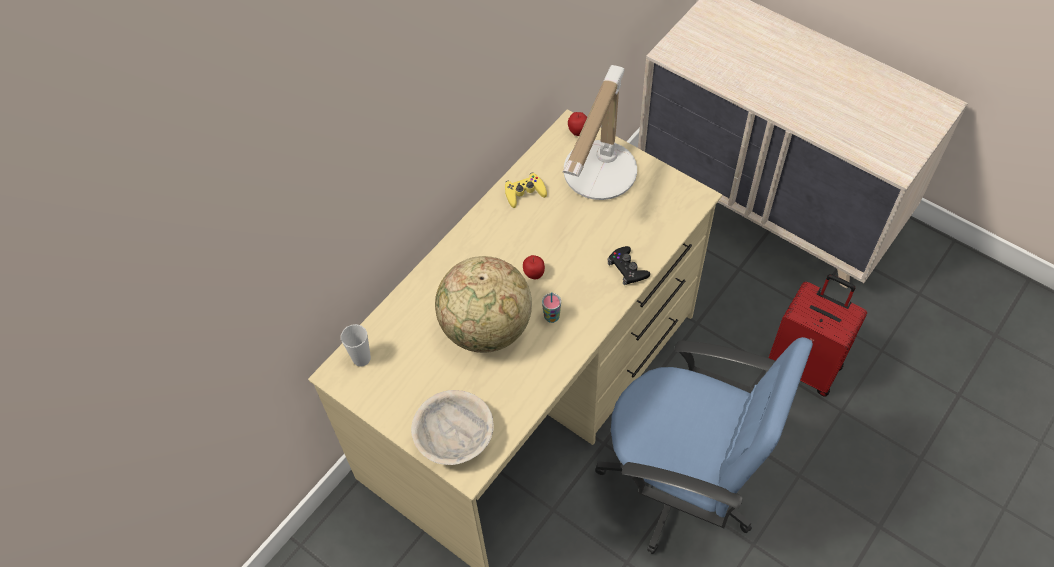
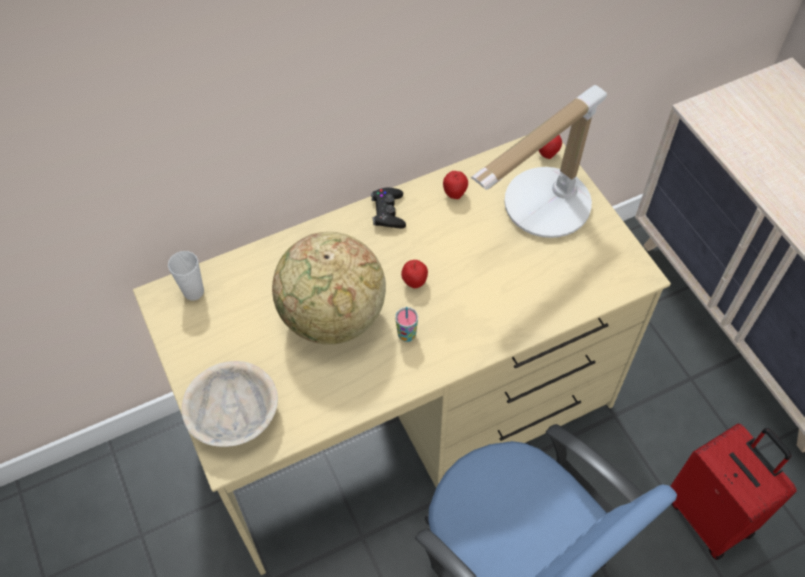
camera: 25 degrees right, 0 degrees up
(524, 193) = (455, 194): yellow game controller -> apple
(627, 269) = (517, 319): black game controller -> black game controller (388, 212)

